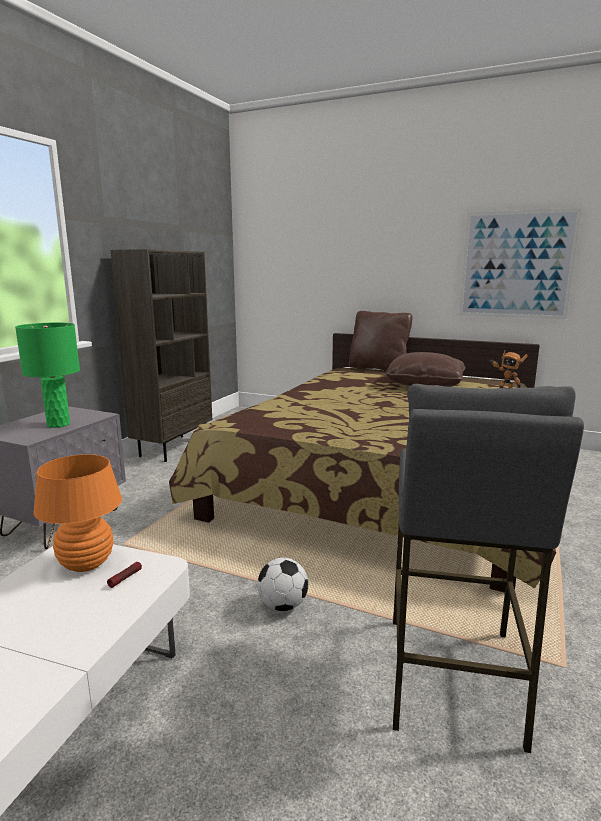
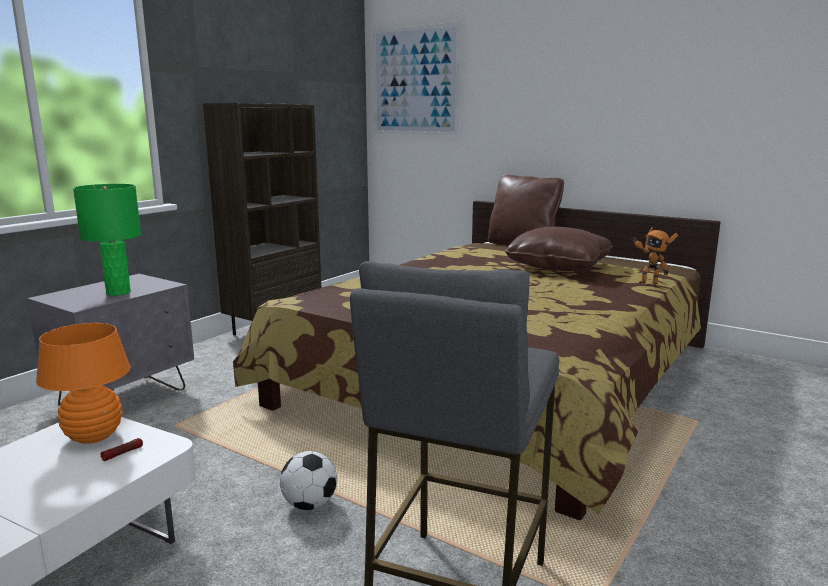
camera: 10 degrees right, 0 degrees up
(516, 265) = (692, 120): picture -> picture (415, 81)

